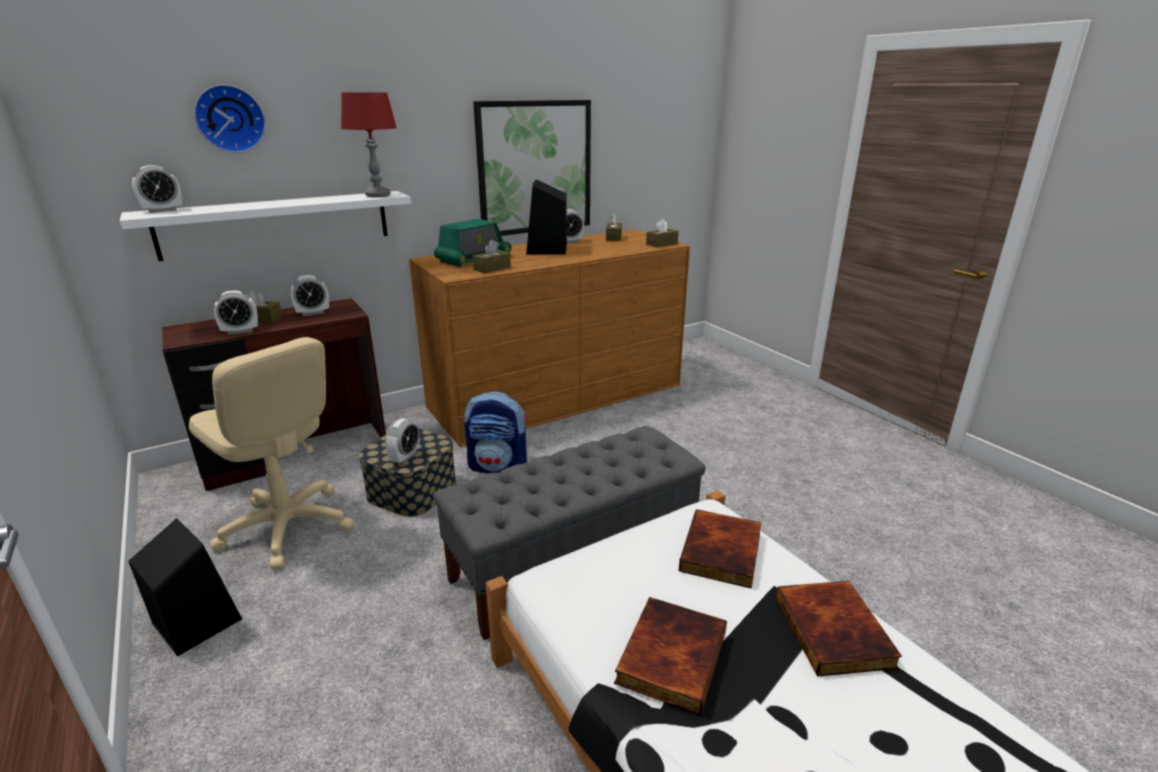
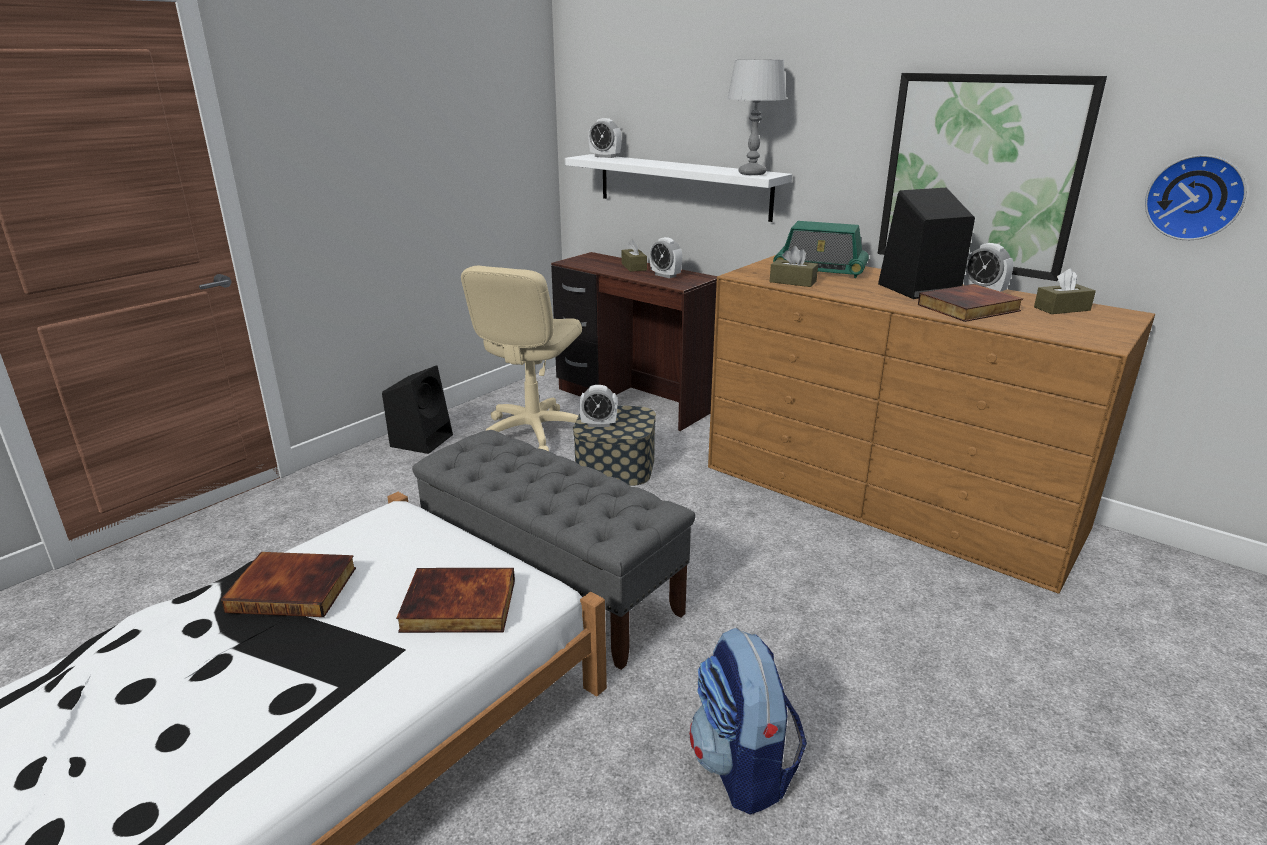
camera: 70 degrees right, 0 degrees up
(230, 119) = (667, 83): wall clock -> wall clock (1194, 197)
(240, 331) = (602, 269): alarm clock -> none
(377, 195) = (751, 173): red table lamp -> grey table lamp
(499, 467) = (690, 499): backpack -> backpack (743, 768)
(661, 244) = (1089, 337): brown tissue box -> none
(835, 631) = (331, 700): book -> book (969, 308)

